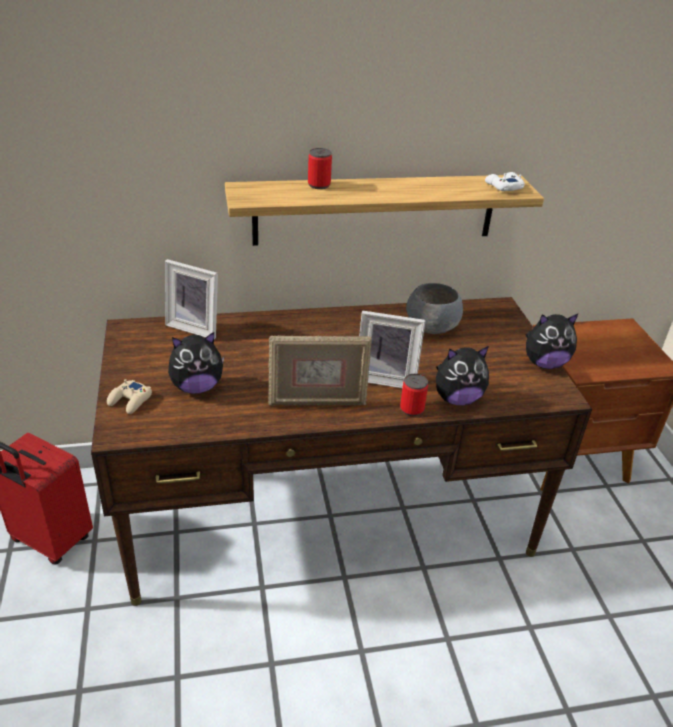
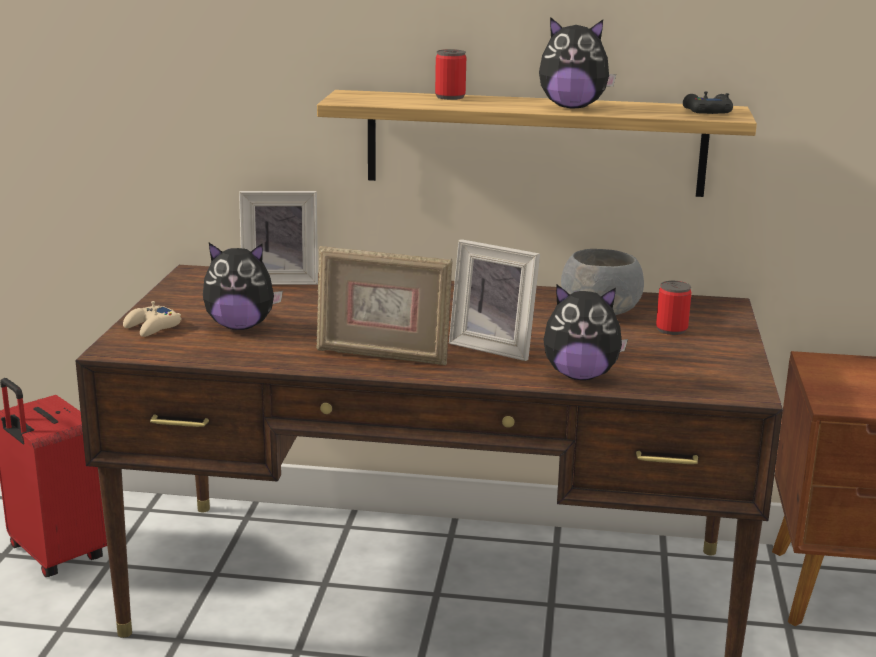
camera: 20 degrees right, 15 degrees down
(196, 327) = (280, 280): picture frame -> picture frame turned 45 degrees counterclockwise
(412, 409) = (507, 376): can -> can (671, 329)
(503, 186) = (706, 111): white game controller -> black game controller
(544, 363) = (744, 360): plush toy -> plush toy (572, 107)

